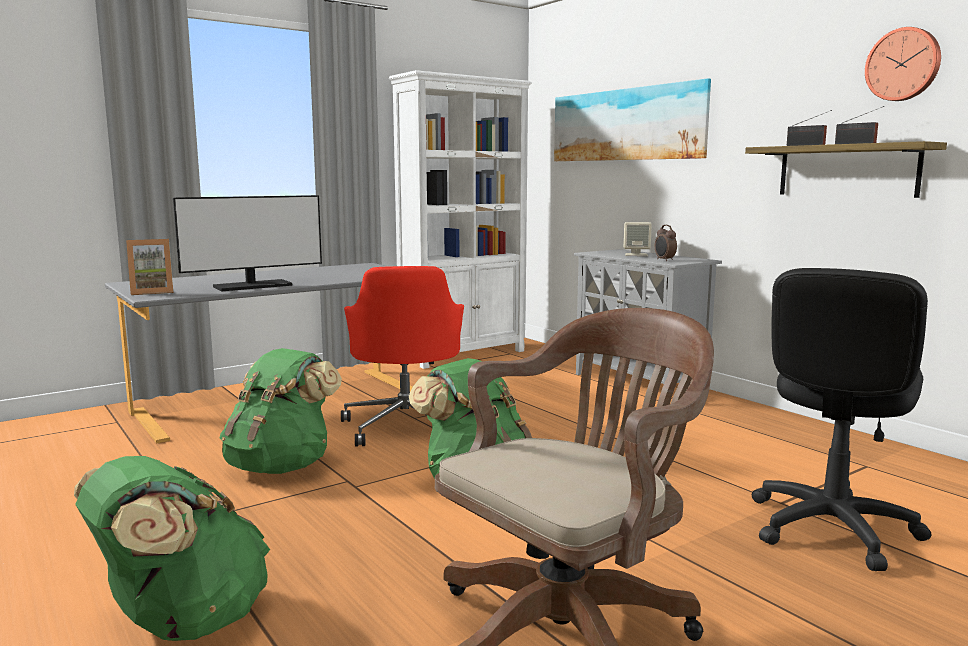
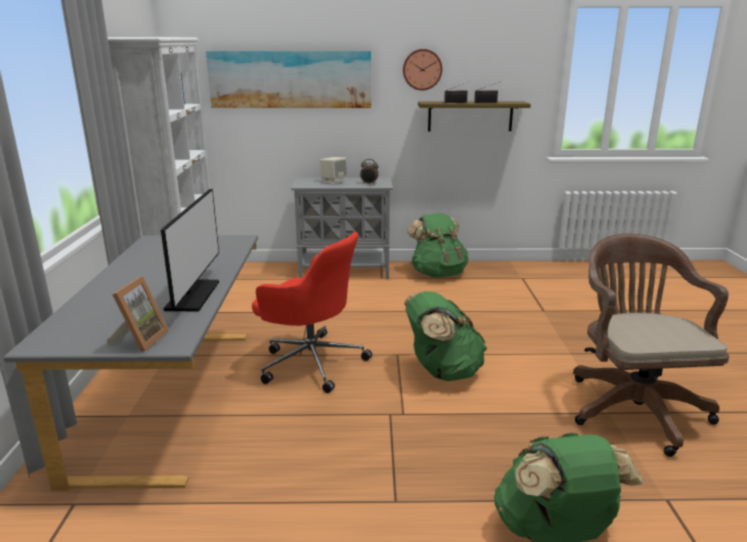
camera: 55 degrees left, 10 degrees up
(281, 466) = (329, 434): green backpack -> green backpack (438, 274)
(830, 528) = (576, 313): black office chair -> none
(903, 64) = (500, 56): wall clock -> wall clock (422, 69)

